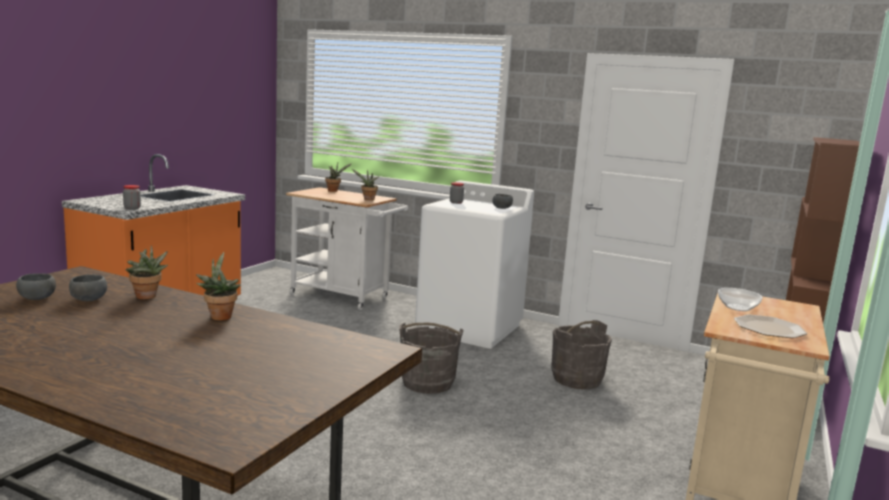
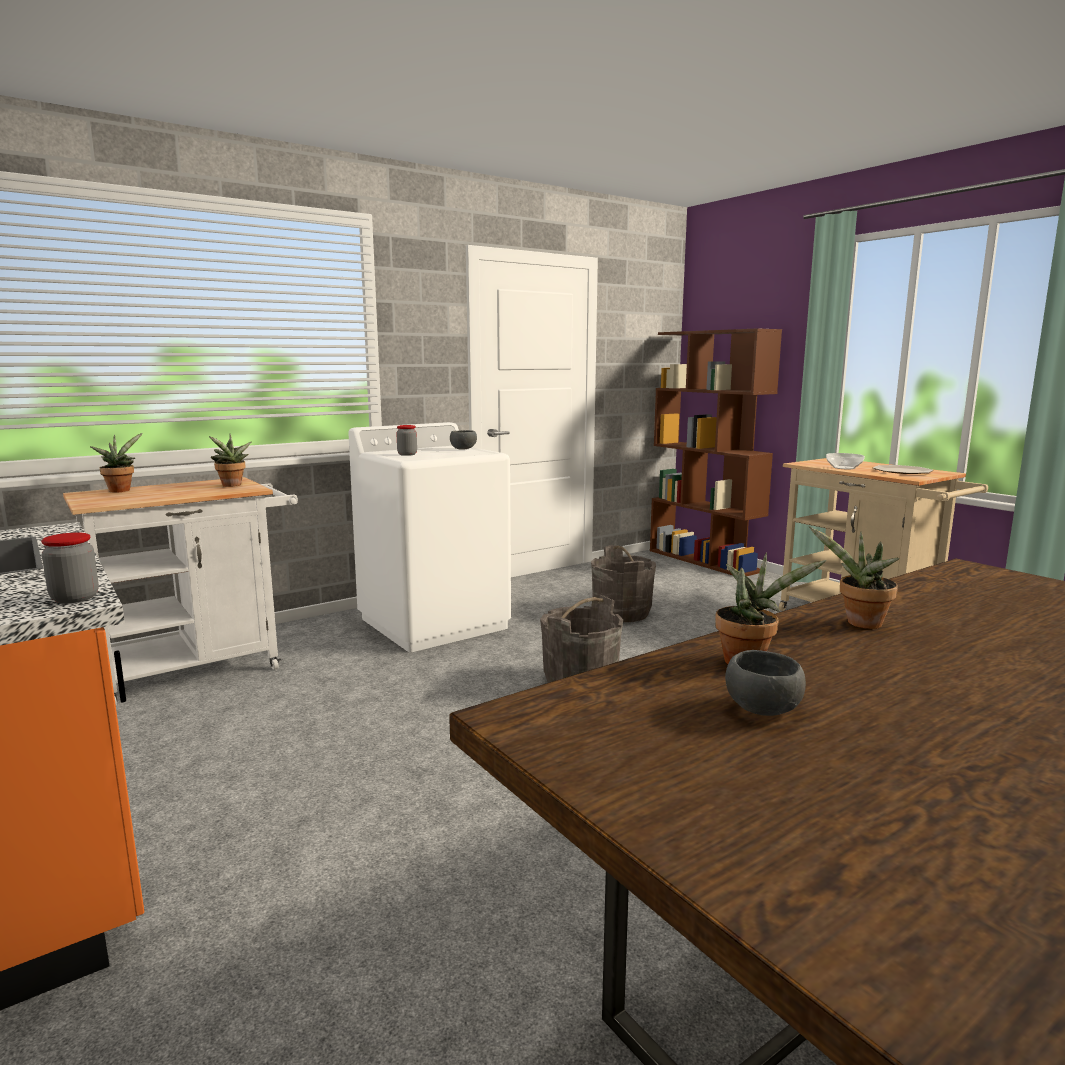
camera: 60 degrees left, 0 degrees up
(36, 299) = (753, 764): grey bowl -> none

